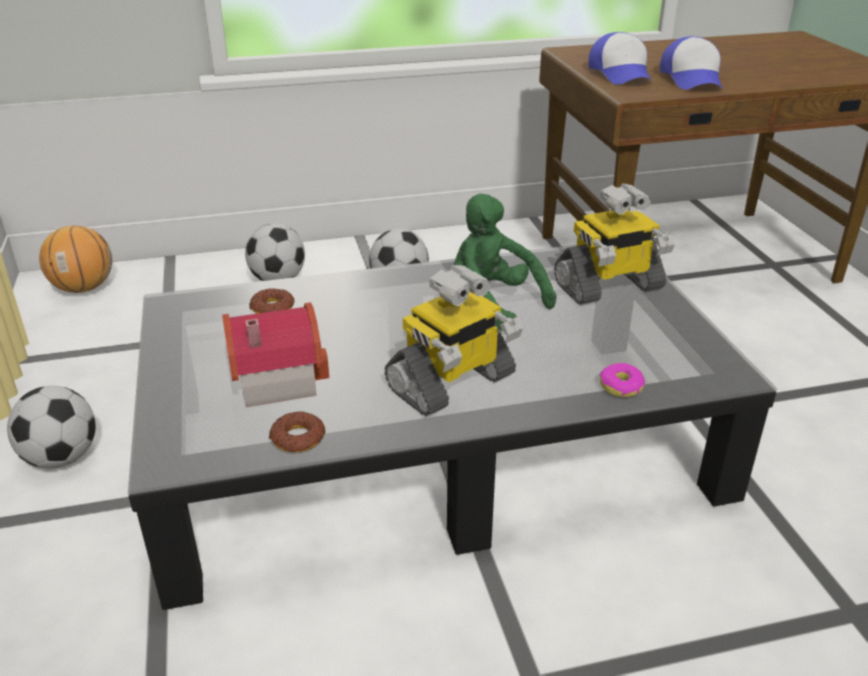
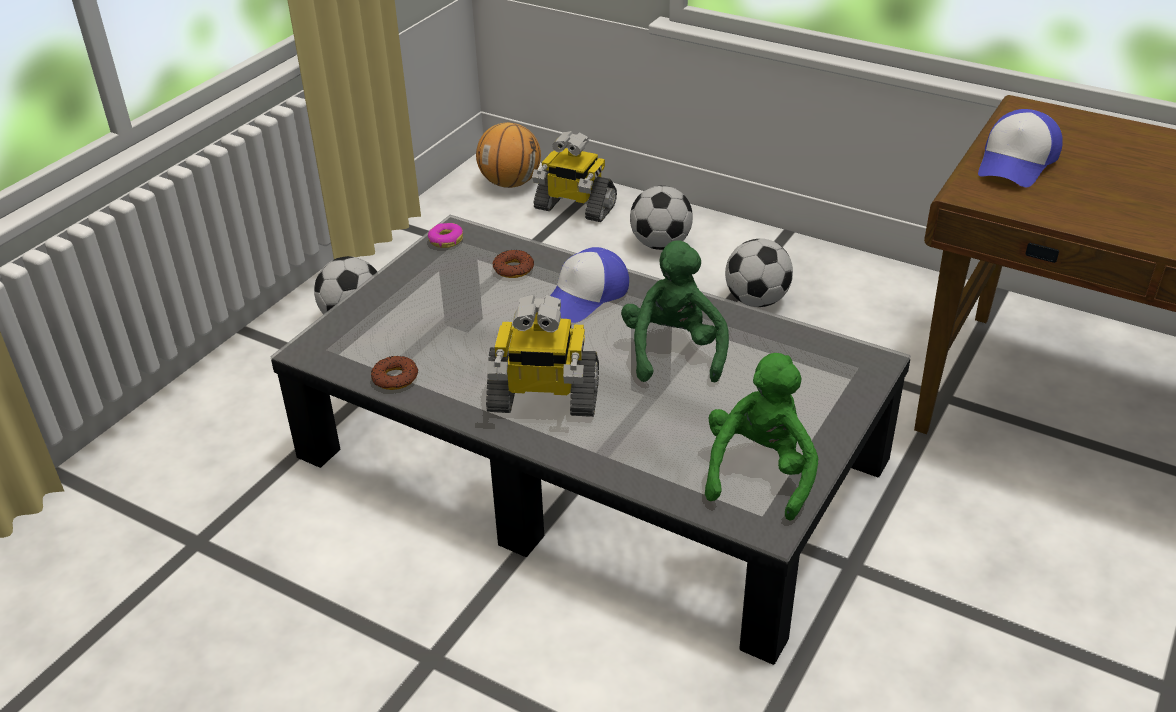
camera: 45 degrees right, 5 degrees up
(273, 378) = (439, 326): toy house -> none
(609, 287) = (800, 390): toy robot -> toy robot (574, 207)
(621, 386) = (659, 477): donut -> donut (445, 240)
(671, 346) = (760, 472): none -> green plush toy
(692, 79) = (1086, 201): cap -> cap (586, 296)

